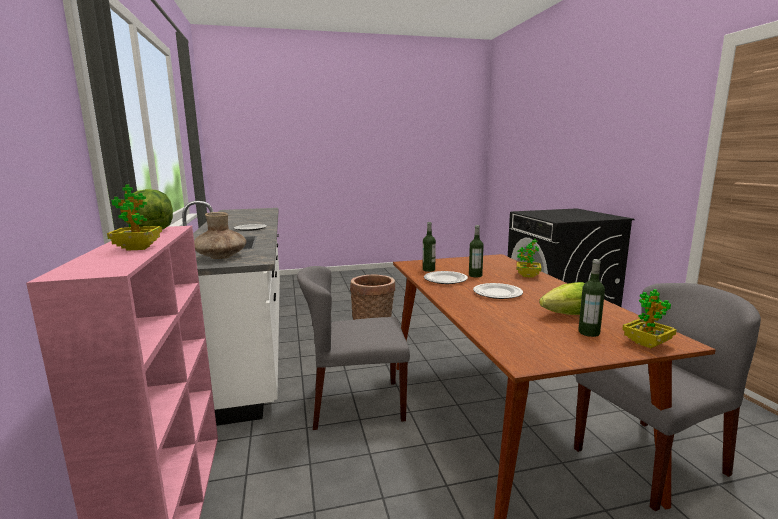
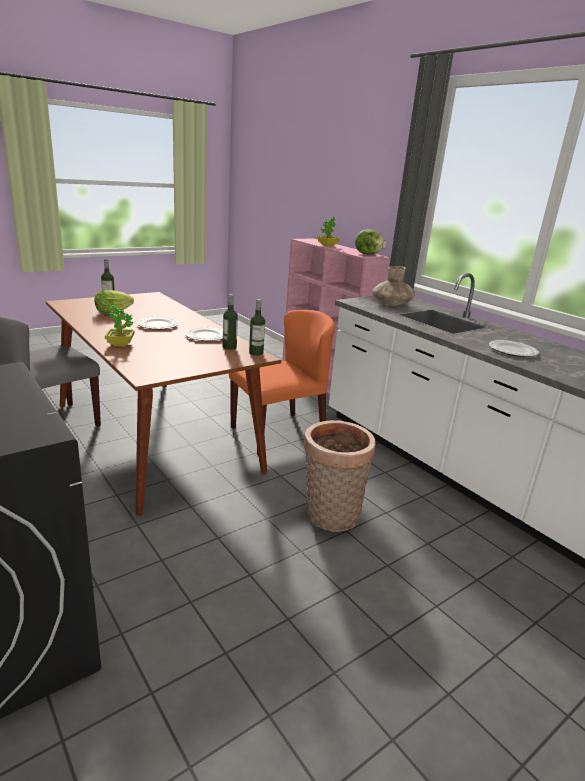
camera: 155 degrees right, 10 degrees up
(356, 404) = (278, 434): grey chair -> orange chair
(475, 275) = (177, 342): bottle -> bottle (256, 353)
(646, 343) = (81, 301): potted plant -> none

